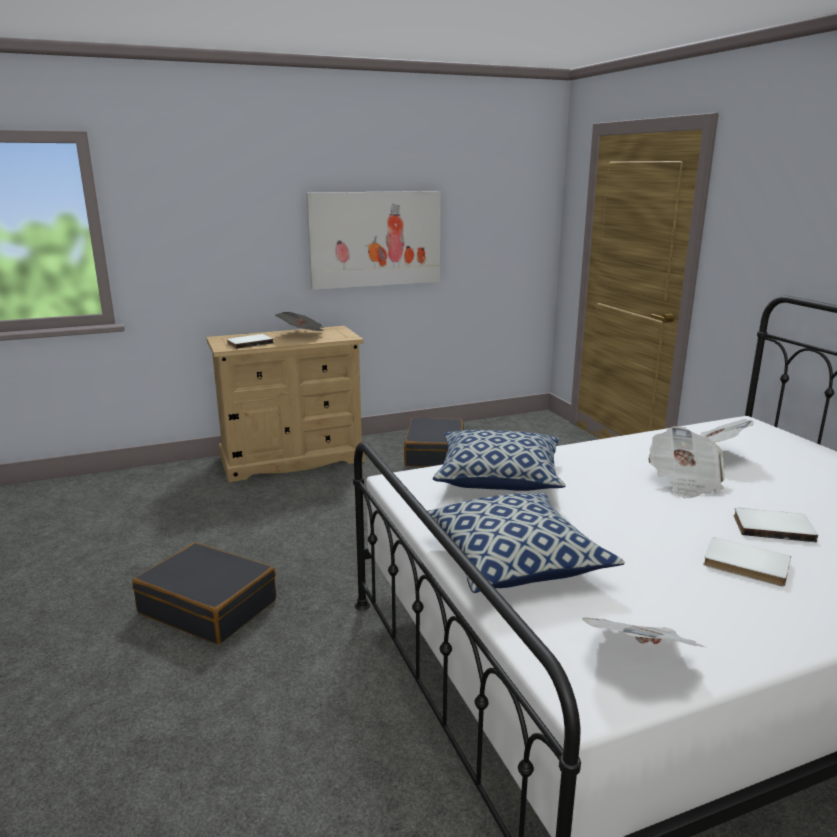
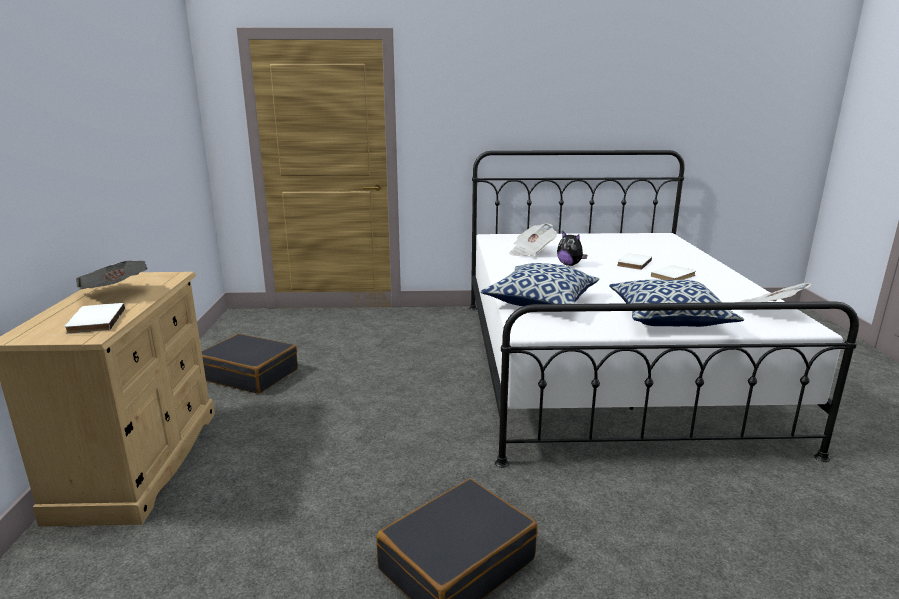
camera: 70 degrees left, 0 degrees up
(375, 239) = (105, 155): picture -> none
(684, 481) = (570, 265): newspaper -> plush toy

